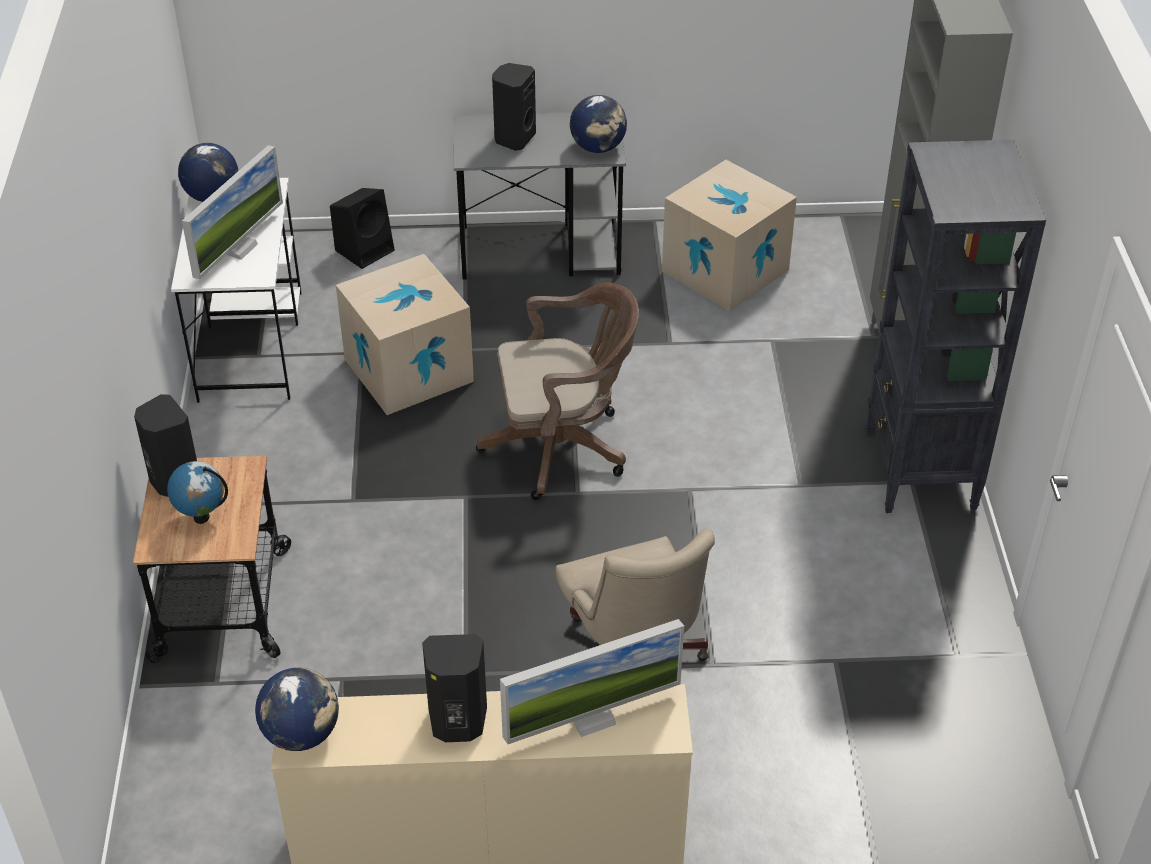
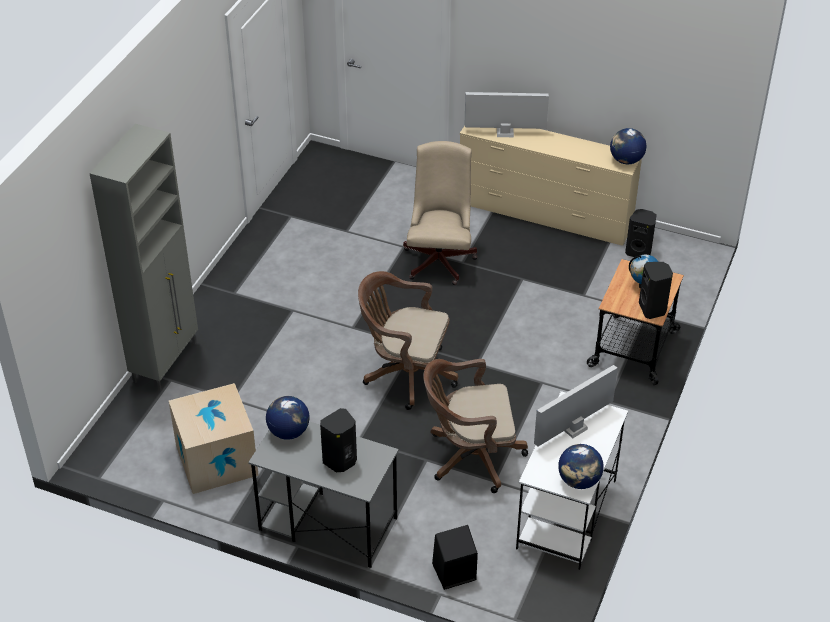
camera: 155 degrees left, 0 degrees up
(408, 370) = (470, 456): cardboard box -> brown office chair
(457, 723) = (560, 146): black speaker -> black speaker (639, 252)
(919, 471) = (224, 296): black bookcase -> none

